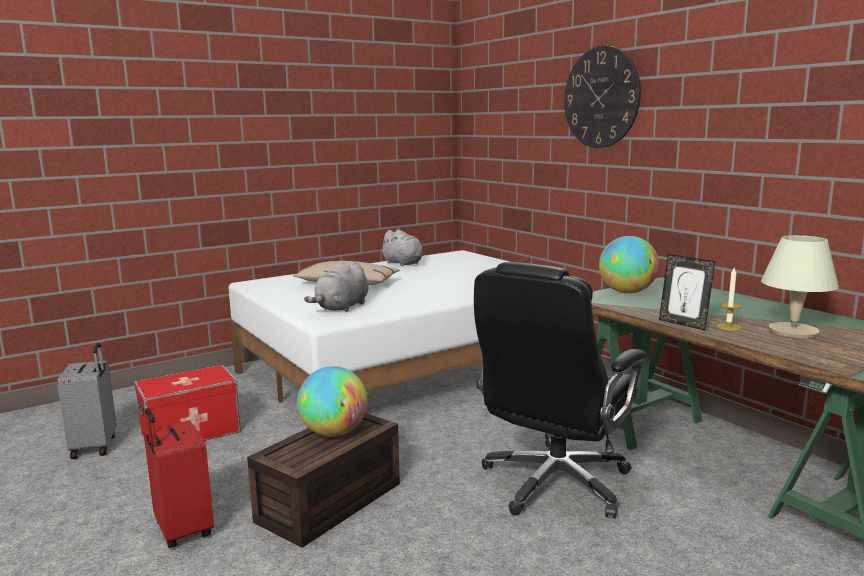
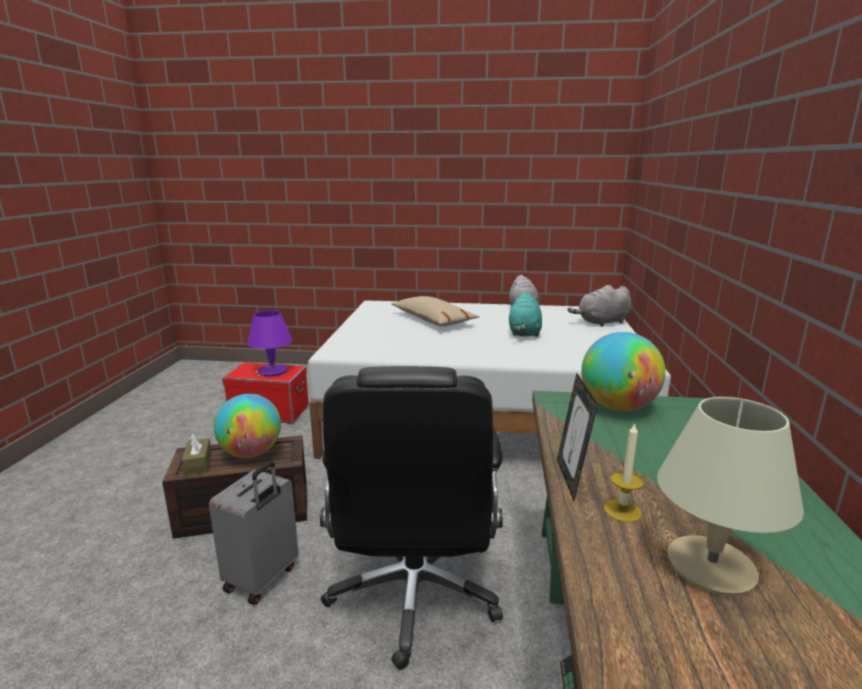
camera: 40 degrees right, 5 degrees up
(96, 446) = (215, 401): grey suitcase -> grey suitcase (262, 579)
(182, 531) = (150, 485): red suitcase -> none
(195, 378) = (272, 371): none -> purple table lamp
(301, 456) = (198, 463): none -> brown tissue box
(342, 308) = (376, 342): grey plush toy -> grey plush toy (602, 322)
(444, 277) = (524, 333): none -> turquoise plush toy
(554, 483) = (414, 595): black office chair -> black office chair turned 75 degrees counterclockwise
(601, 97) = (720, 135): wall clock -> none

